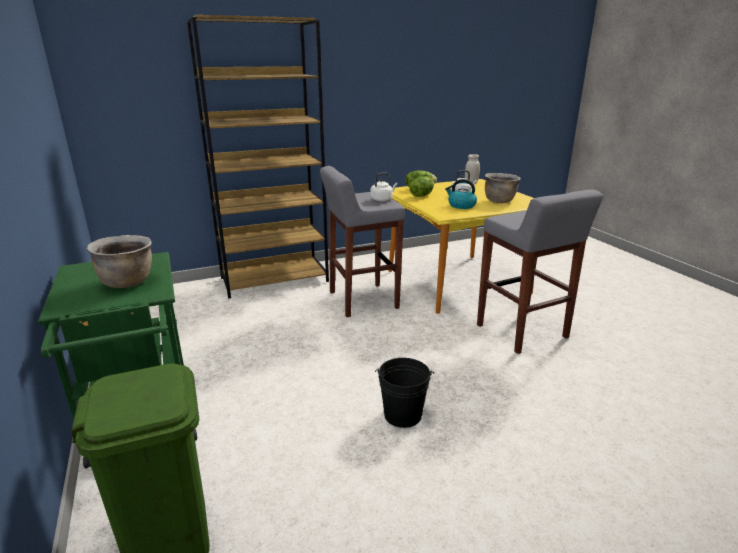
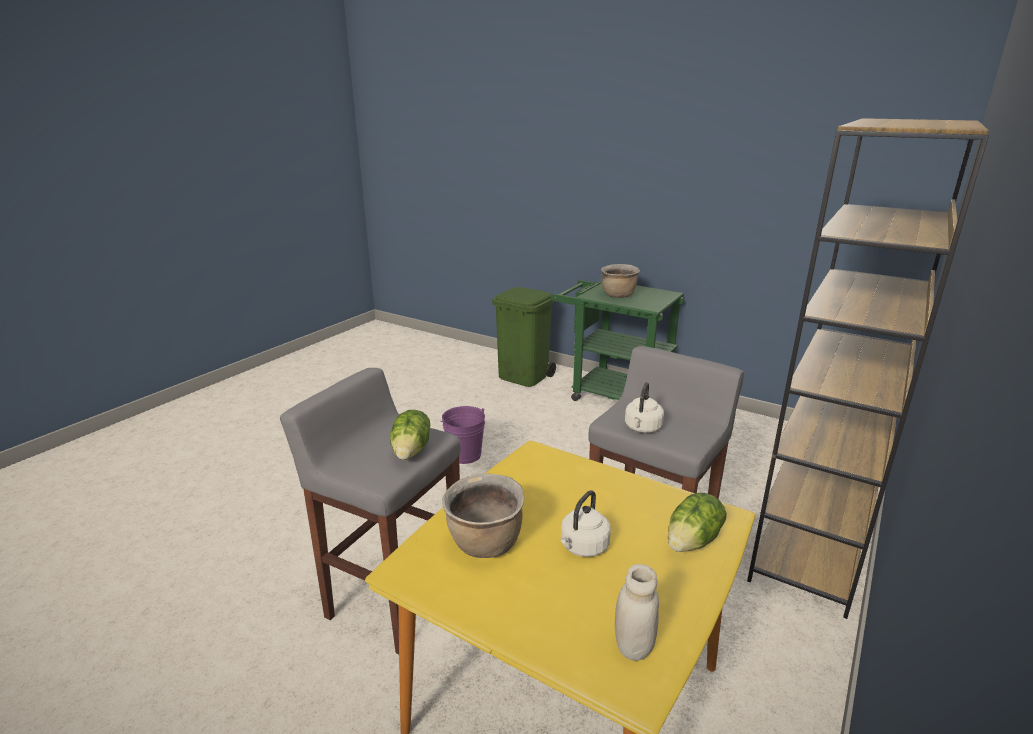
camera: 145 degrees right, 0 degrees up
(402, 415) = (465, 455): black bucket -> purple bucket
(421, 195) = (646, 507): lettuce -> lettuce (412, 451)
(461, 205) = (538, 493): kettle -> none

